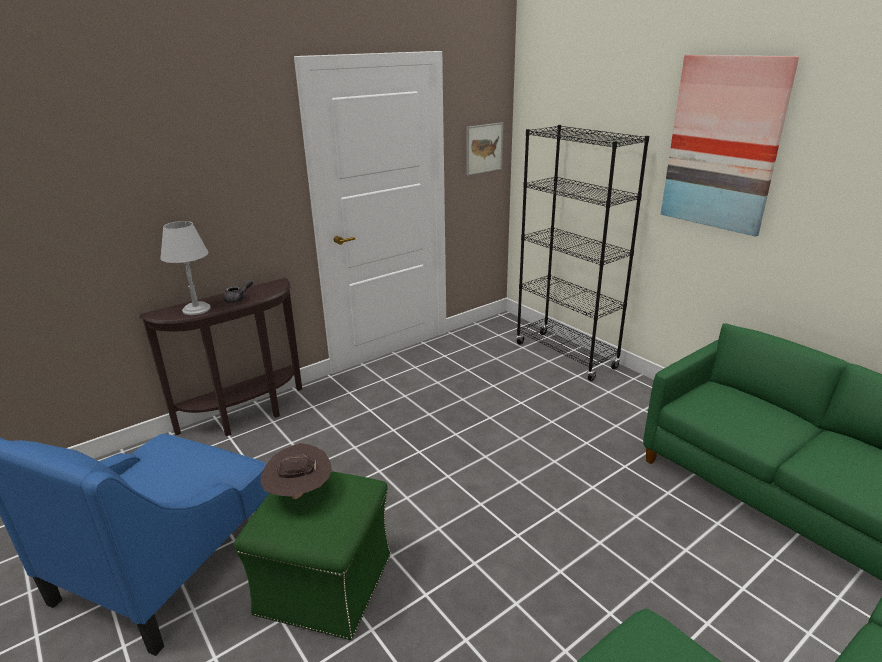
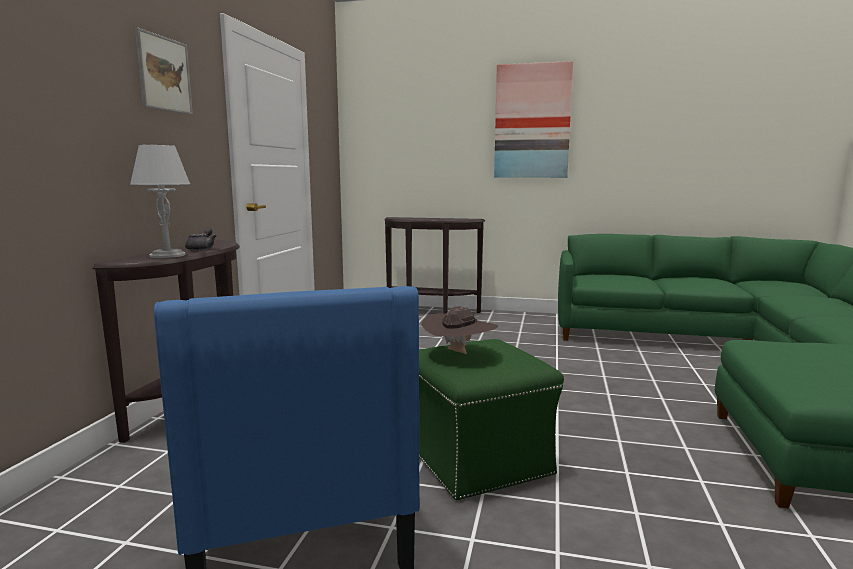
camera: 40 degrees left, 15 degrees down
(484, 148) = (327, 146): picture -> picture (164, 74)
(565, 356) = (431, 312): black bookcase -> brown console table

